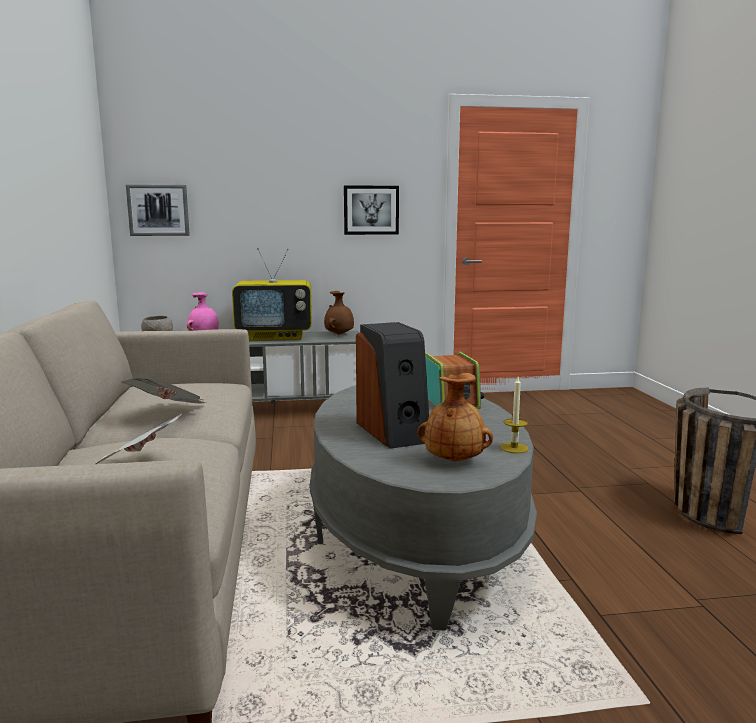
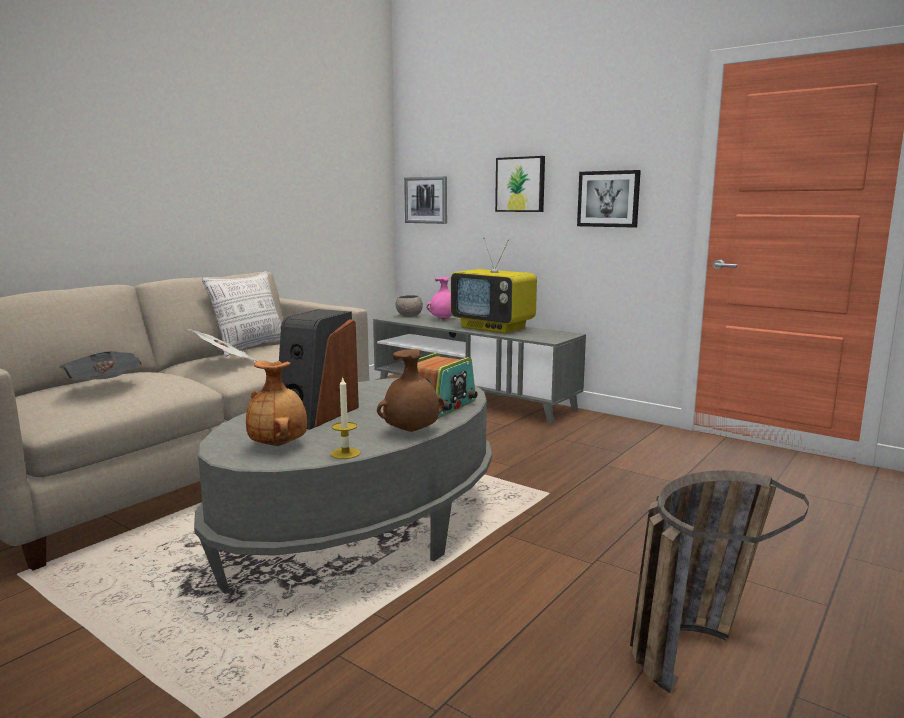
camera: 45 degrees right, 0 degrees up
(126, 395) = (250, 348): none -> pillow
(280, 195) = (521, 184): none -> picture
(339, 334) = (554, 334): brown vase -> brown vase (411, 431)

